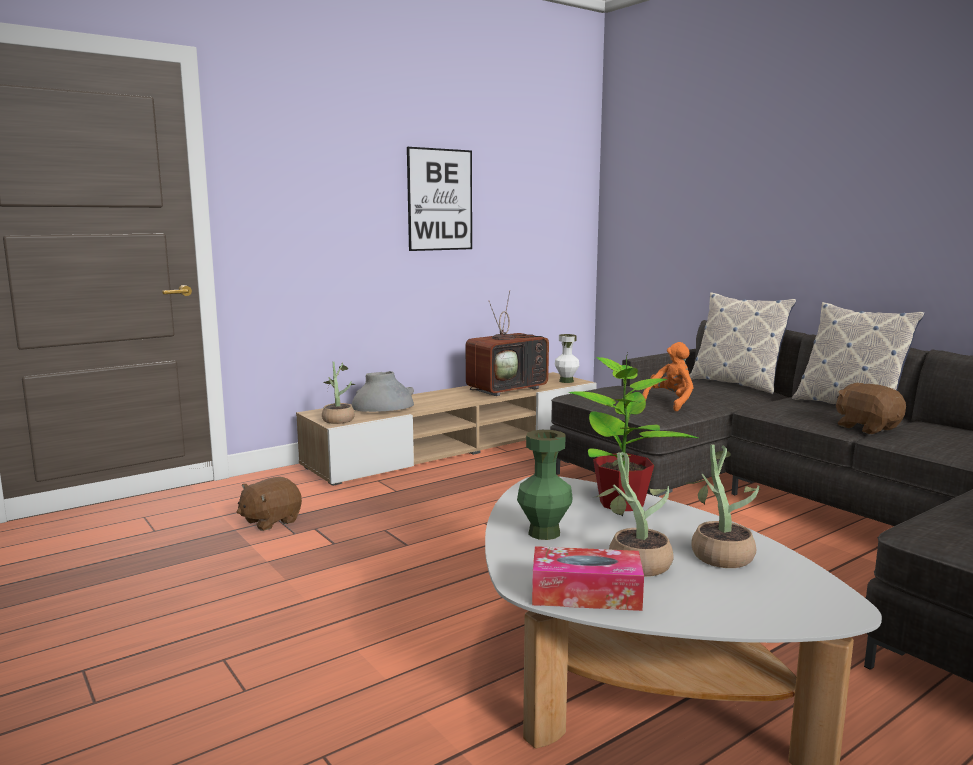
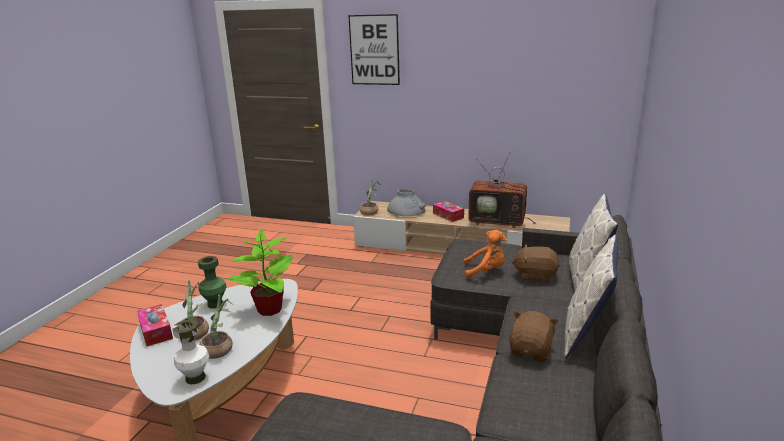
camera: 55 degrees right, 10 degrees up
(270, 521) = (303, 254): brown plush toy -> brown plush toy (535, 275)
(440, 200) = (474, 81): picture -> picture (374, 50)
(443, 398) = (448, 215): none -> tissue box
(566, 381) = (552, 228): white vase -> white vase (195, 378)

